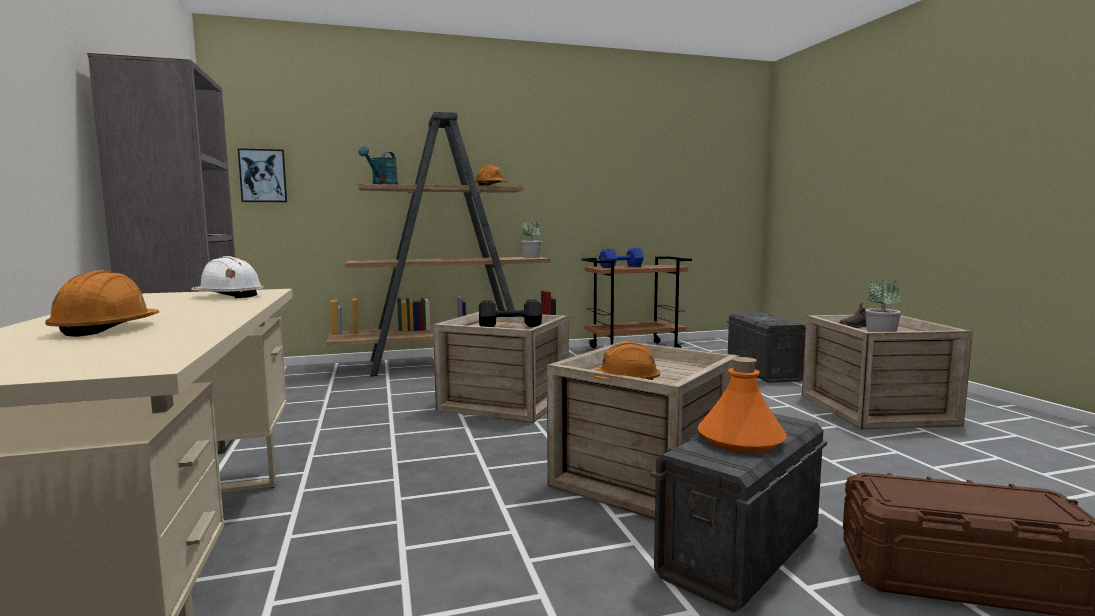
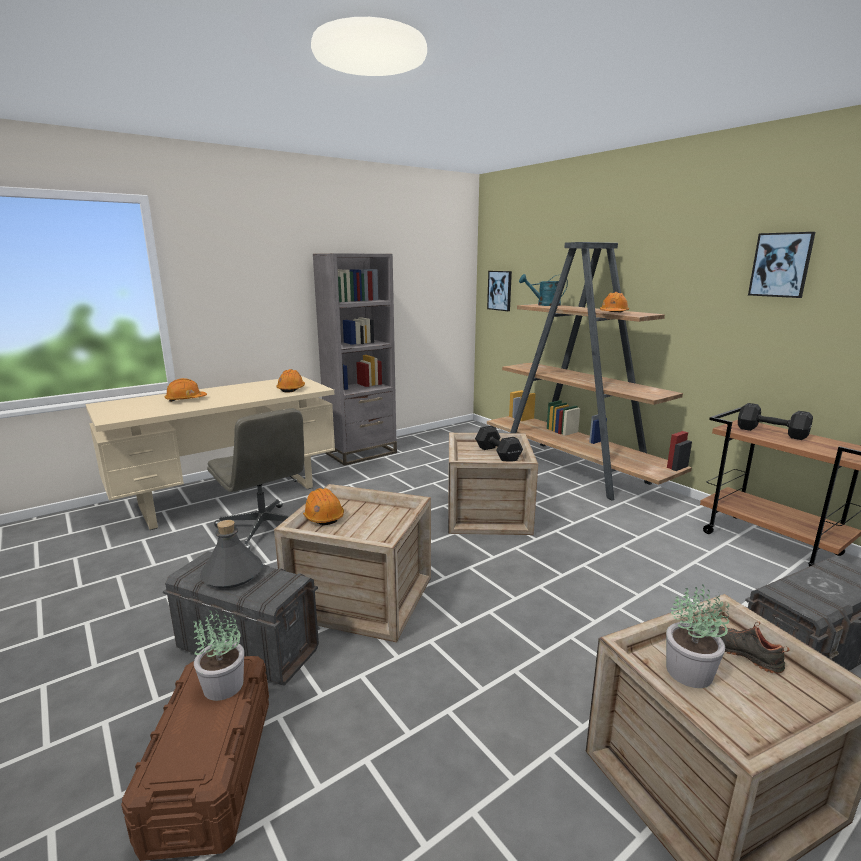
camera: 70 degrees right, 10 degrees up
(229, 296) = (291, 389): white hard hat -> orange hard hat
(386, 531) = (264, 528): none -> grey office chair
(531, 257) = (657, 393): potted plant -> potted plant (223, 686)
(586, 148) = (781, 265): none -> picture
(622, 267) = (773, 433): blue dumbbell -> black dumbbell
(741, 440) = (232, 575): orange bottle -> grey bottle

